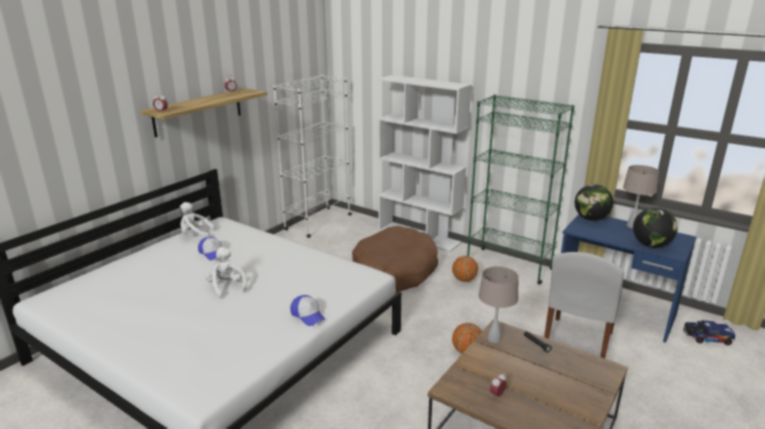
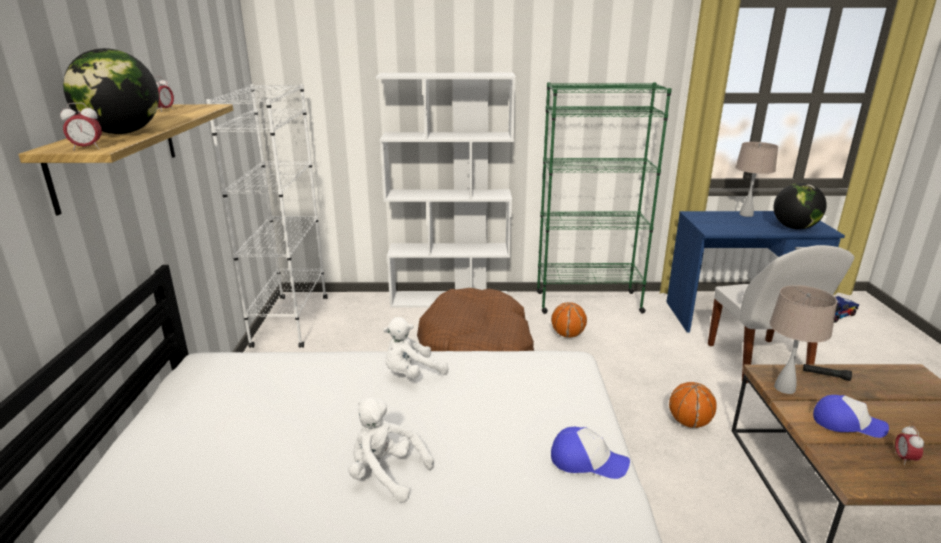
camera: 35 degrees left, 0 degrees up
(195, 234) = (187, 400): white plush toy -> white plush toy (412, 374)
(212, 253) = (272, 422): cap -> cap (847, 423)
(591, 219) = (703, 216): globe -> globe (122, 133)

